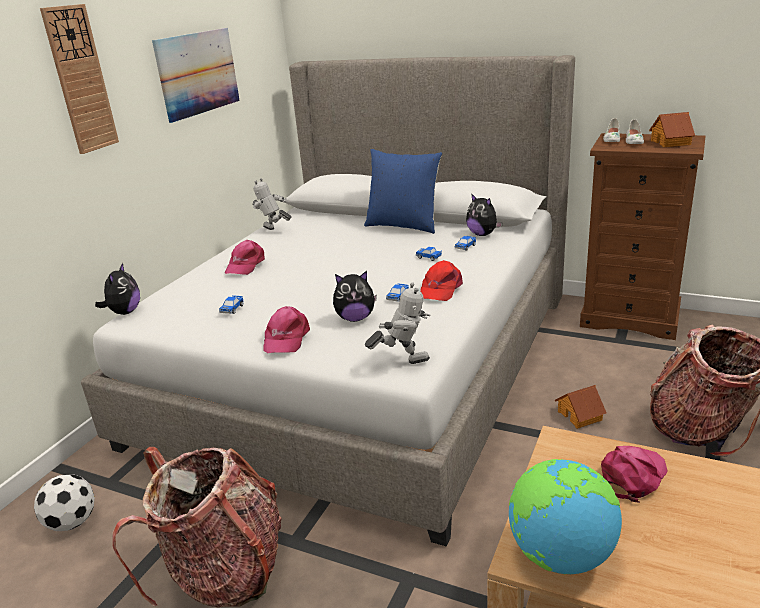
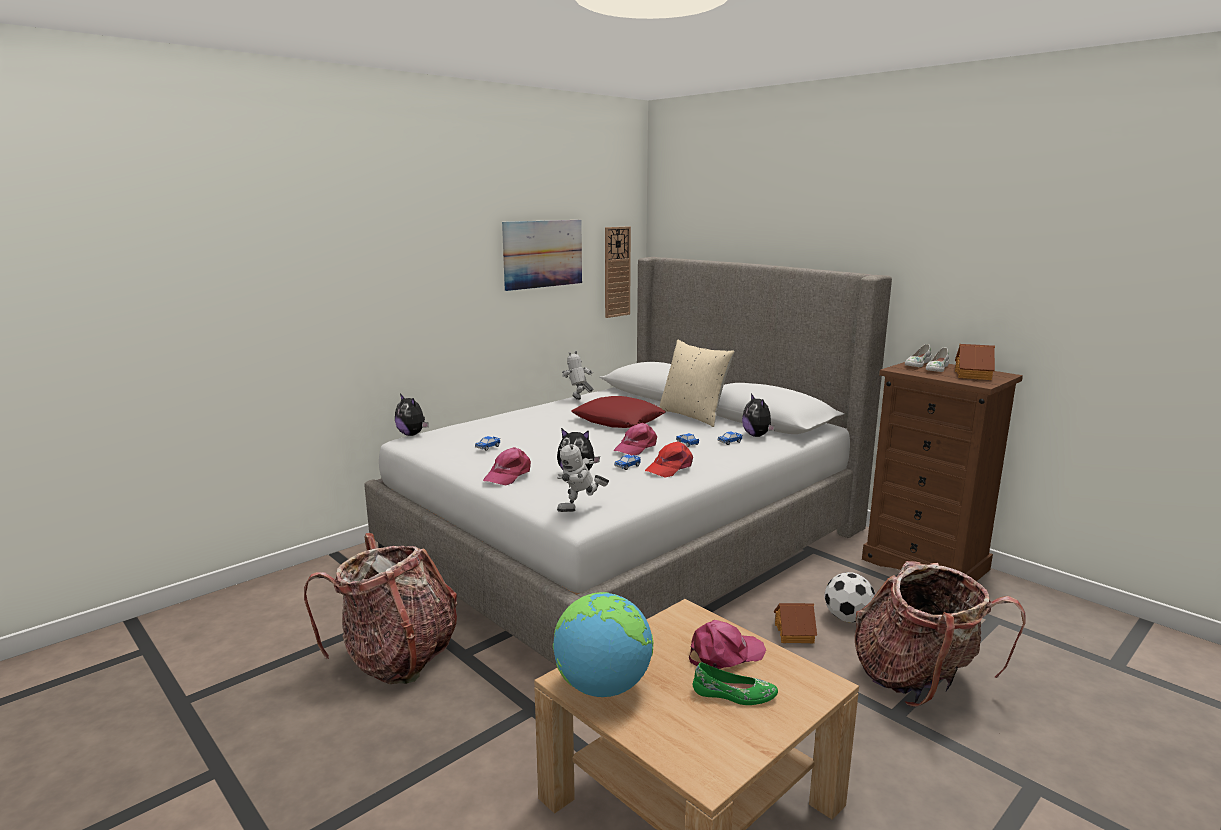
camera: 20 degrees right, 10 degrees down
(73, 522) = (318, 592): football -> football (848, 618)
(80, 80) = (428, 244): wall clock -> wall clock (616, 272)
(124, 312) = (412, 434): plush toy -> plush toy turned 105 degrees clockwise
(245, 265) = (529, 420): pink cap -> pink cap (636, 447)
(337, 246) = (618, 420): none -> red pillow
(402, 361) = (581, 510): toy robot -> toy robot turned 135 degrees clockwise
(404, 225) = (693, 416): blue pillow -> beige pillow
(680, 518) = (734, 695): none -> green shoe

